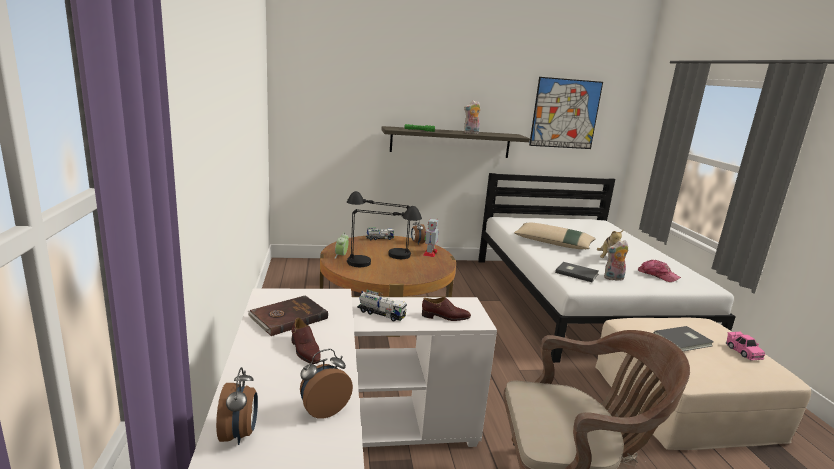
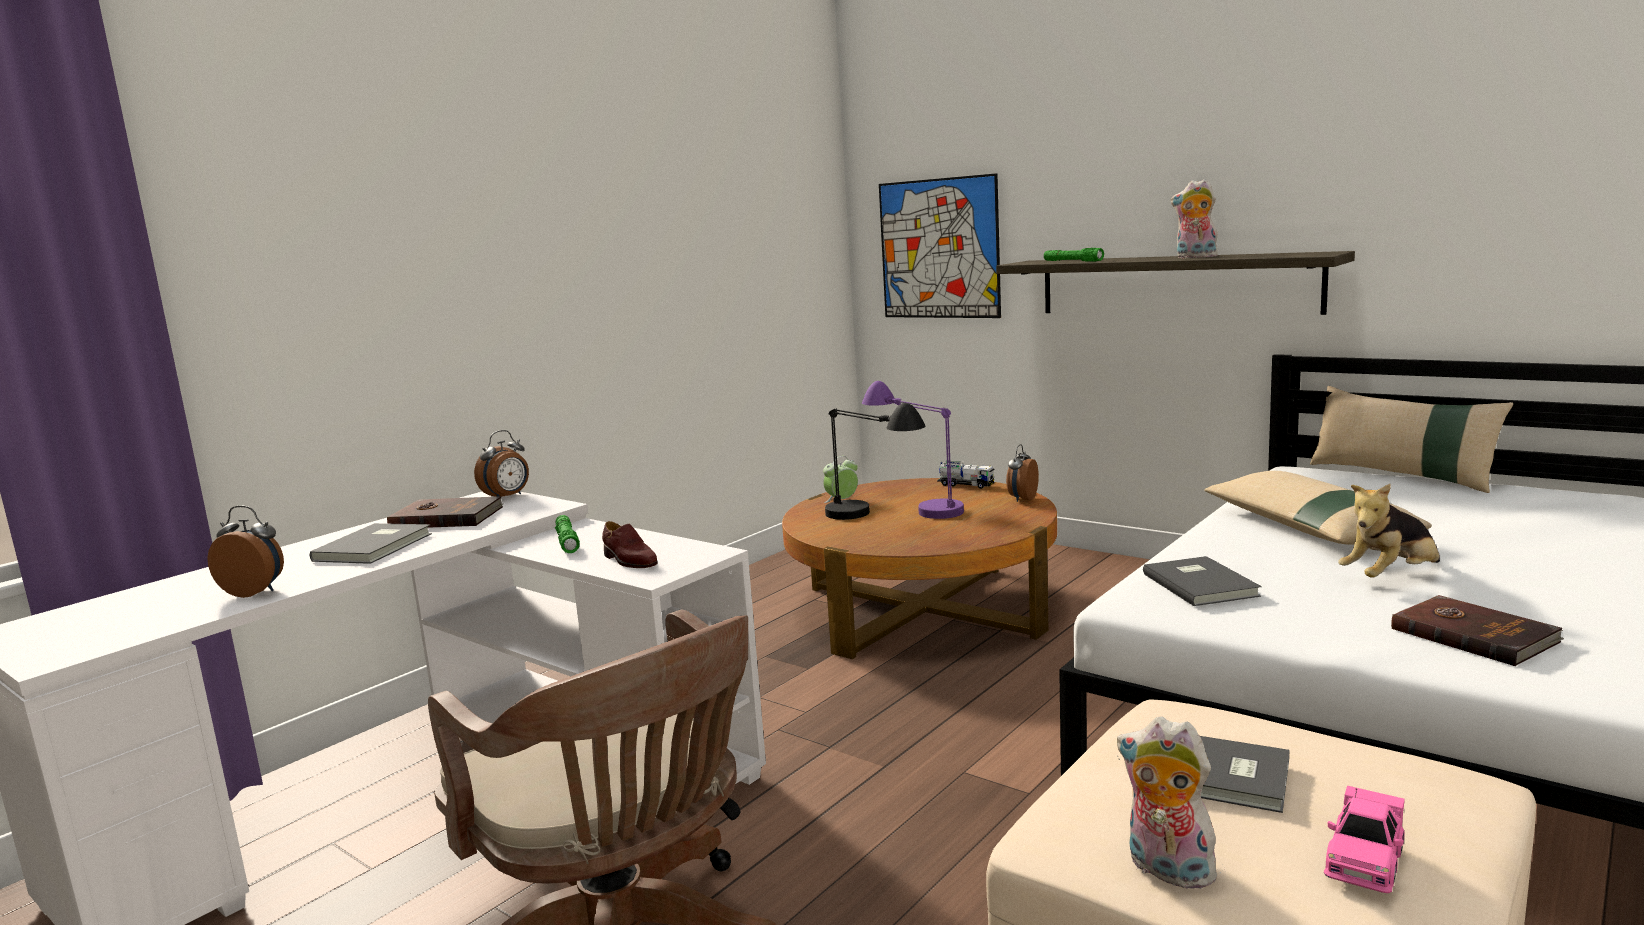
camera: 50 degrees right, 5 degrees down
(240, 434) = (173, 587): alarm clock -> alarm clock (507, 497)
(305, 351) = (376, 546): brown shoe -> grey book
(379, 252) = (915, 504): black table lamp -> purple table lamp
(381, 314) = (567, 541): toy truck -> green flashlight
(430, 253) = (1007, 517): toy robot -> none
(533, 218) = (1402, 476): none -> beige pillow
(565, 113) = (1501, 180): picture -> picture (939, 249)
(613, 278) = (1288, 612): plush toy -> plush toy (1166, 870)
(657, 275) = (1473, 634): cap -> brown book

